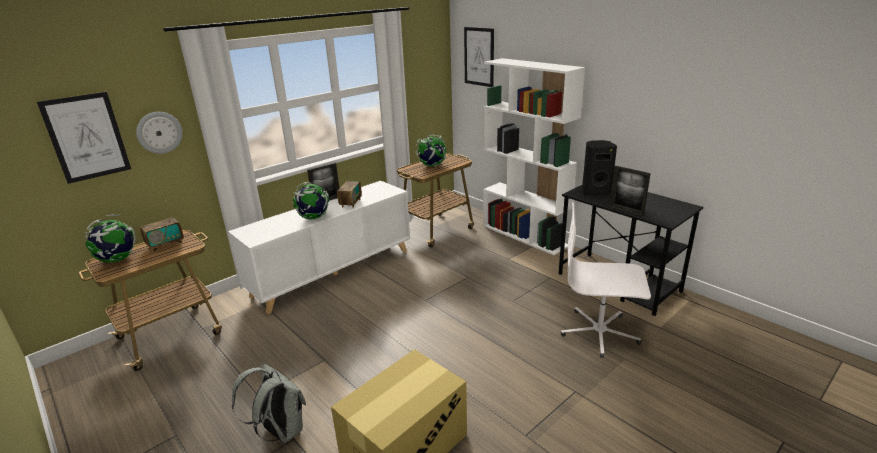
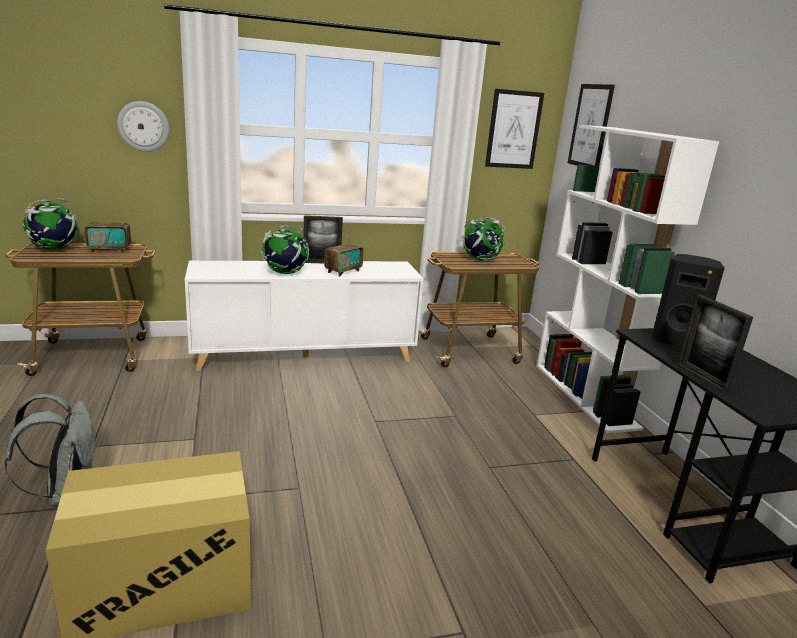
camera: 25 degrees right, 5 degrees down
(87, 137) = (65, 111): picture -> picture (513, 130)
(599, 333) = (584, 565): white office chair -> none

